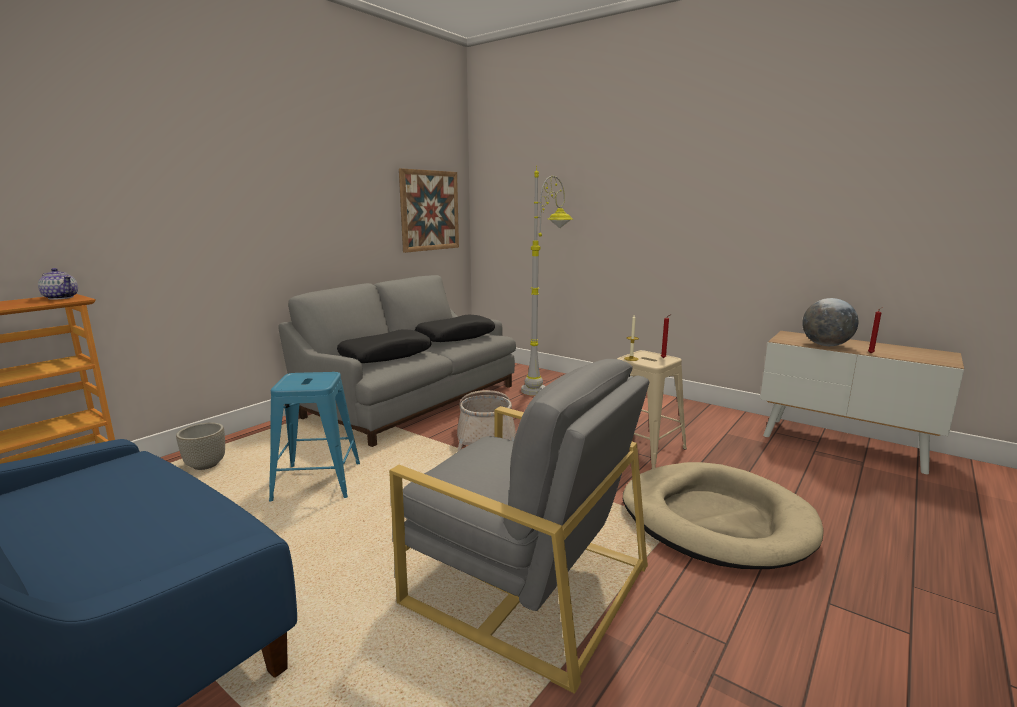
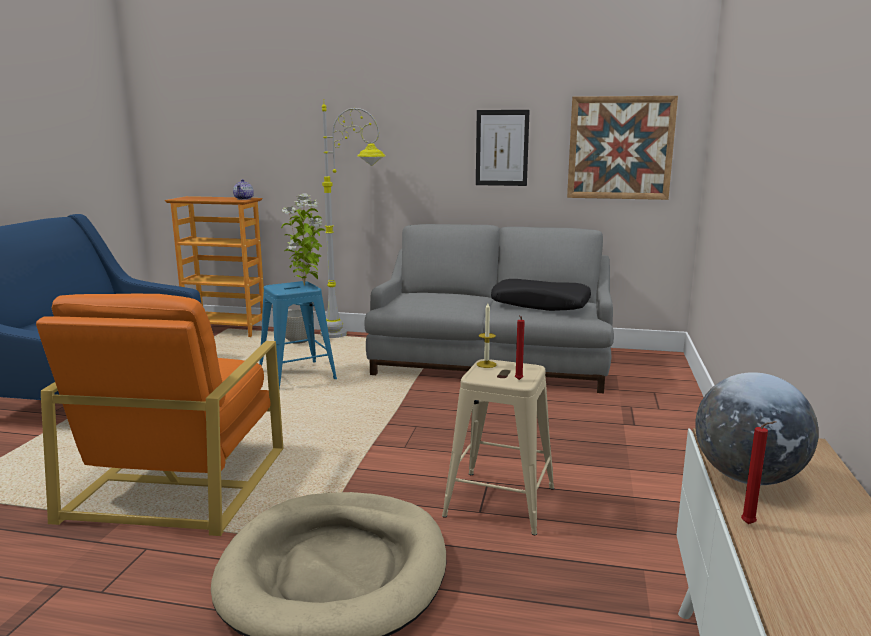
camera: 65 degrees right, 0 degrees up
(308, 375) = (305, 285): none -> potted plant
(354, 212) = (502, 148): none -> picture
(386, 355) = (434, 298): black pillow -> none
(486, 434) = (445, 410): basket -> none
(525, 582) = (179, 481): grey armchair -> orange armchair
(545, 385) = (638, 410): grey floor lamp -> grey floor lamp (355, 336)

